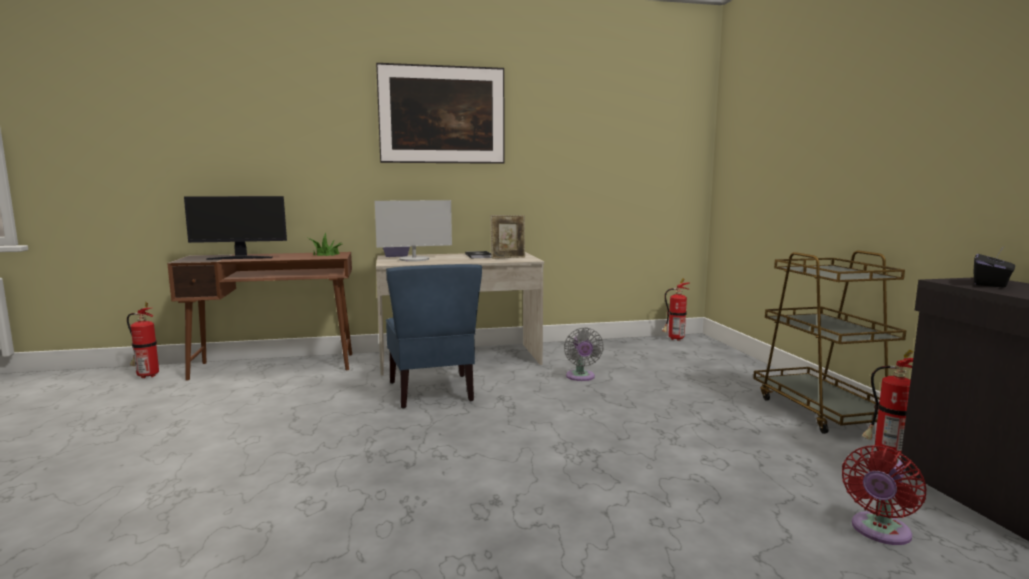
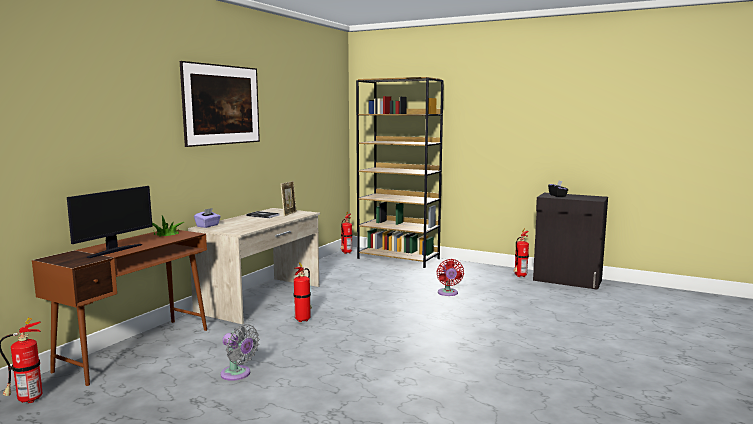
camera: 50 degrees left, 0 degrees up
(414, 259) = (237, 225): monitor -> none
(432, 391) = (303, 319): blue chair -> fire extinguisher
(581, 377) = (356, 286): grey fan -> grey fan (238, 374)
(728, 363) = (399, 258): none -> brown bookcase
(821, 411) = (474, 268): brown cart -> none
(879, 532) = (564, 300): red fan -> red fan (448, 293)

